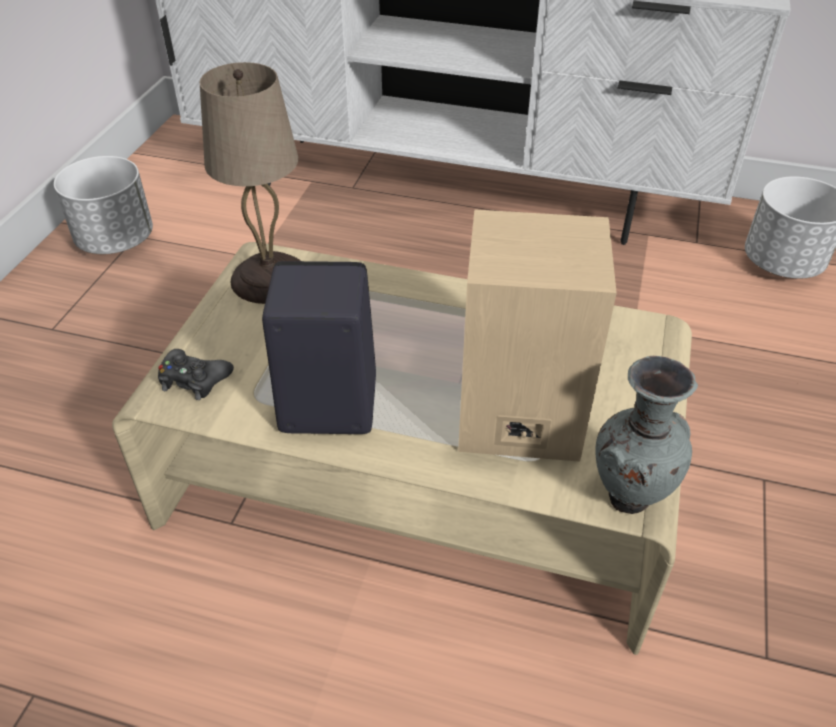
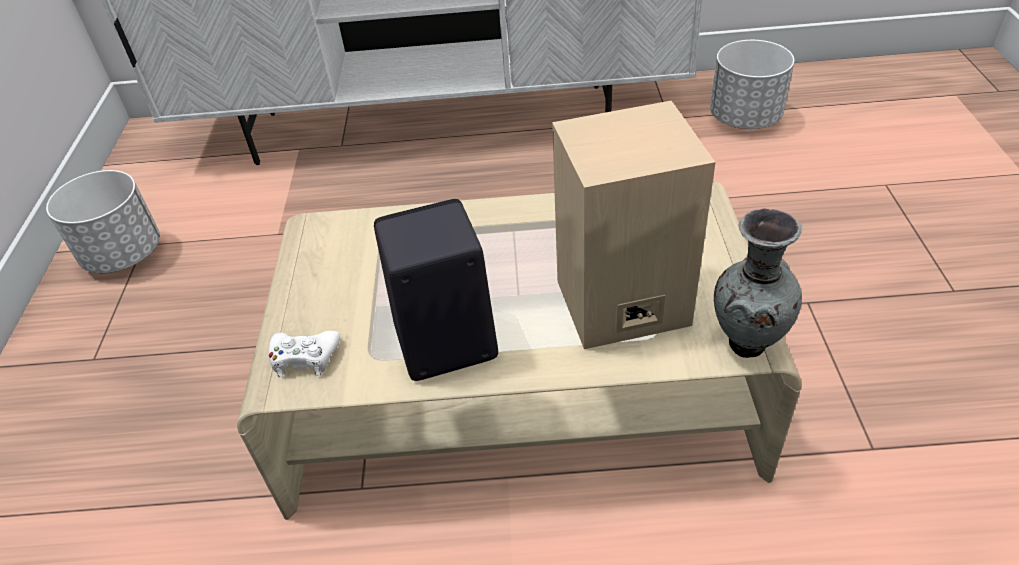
camera: 15 degrees left, 0 degrees up
(194, 380) = (304, 358): black game controller -> white game controller
(269, 279) = (332, 244): beige table lamp -> none

